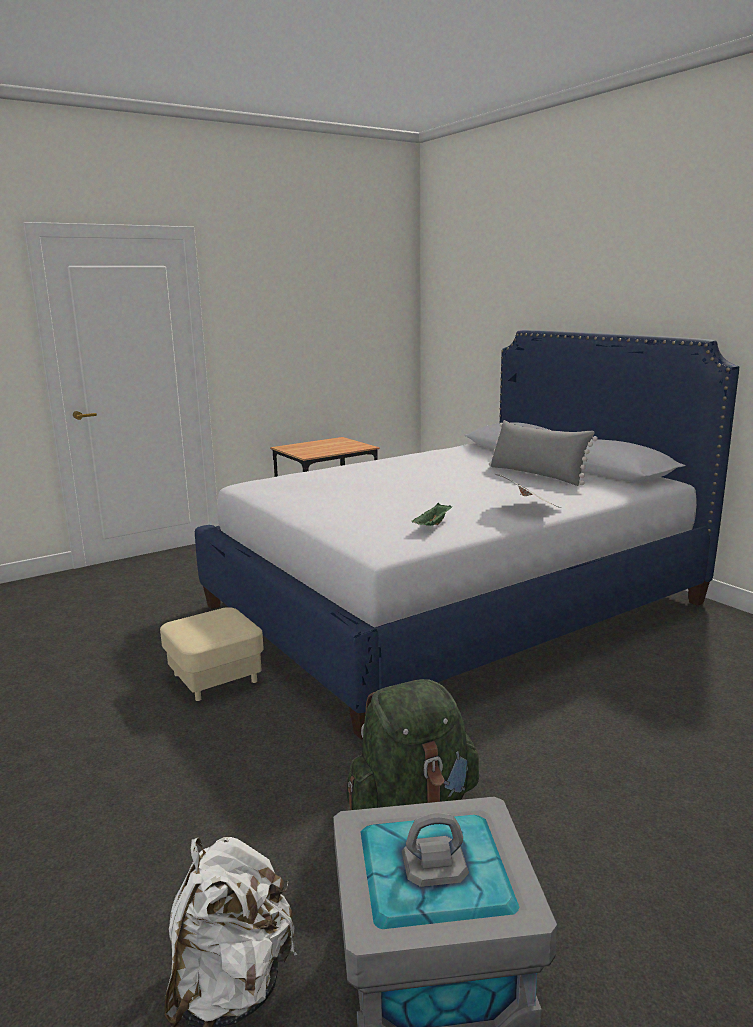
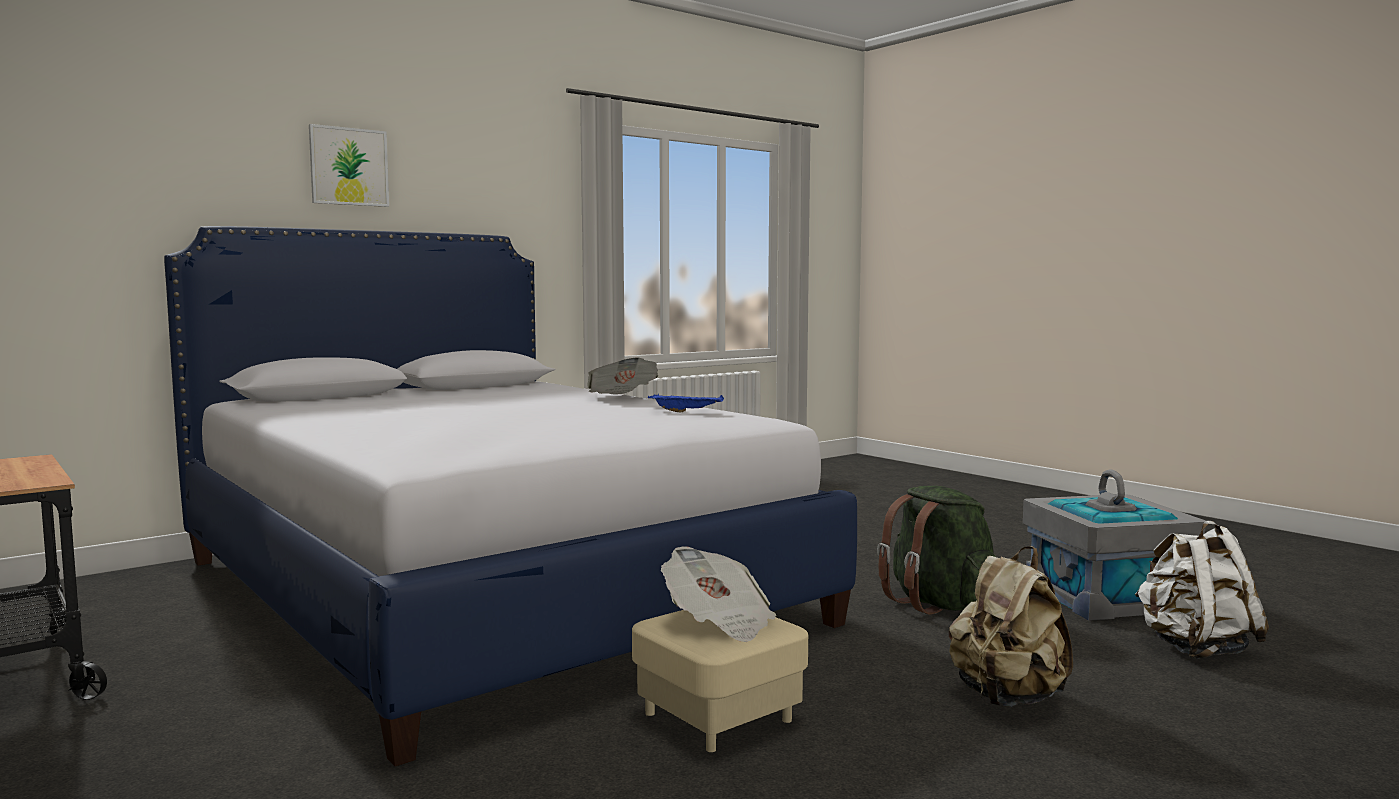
camera: 95 degrees left, 10 degrees down
(181, 797) = (1008, 698): none -> beige backpack
(211, 625) = (718, 623): none -> newspaper
(433, 526) = (687, 412): green tray -> blue tray
(537, 475) = (472, 395): grey pillow -> none
(611, 281) = (349, 166): none -> picture

